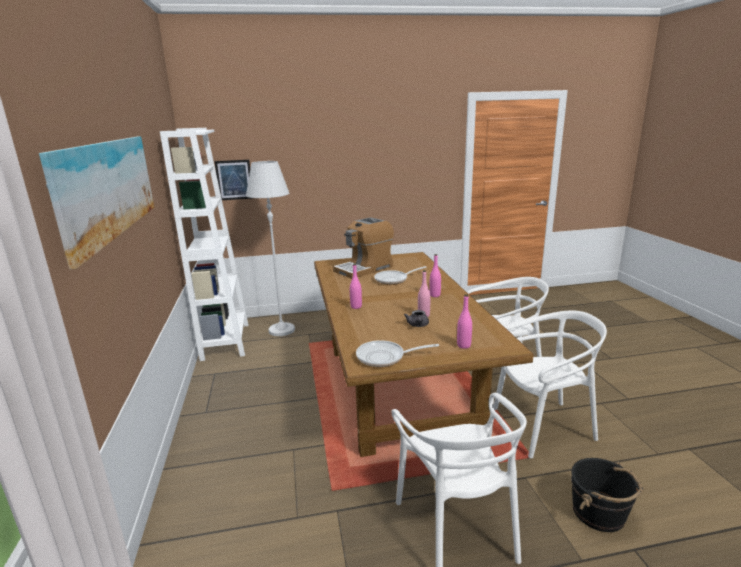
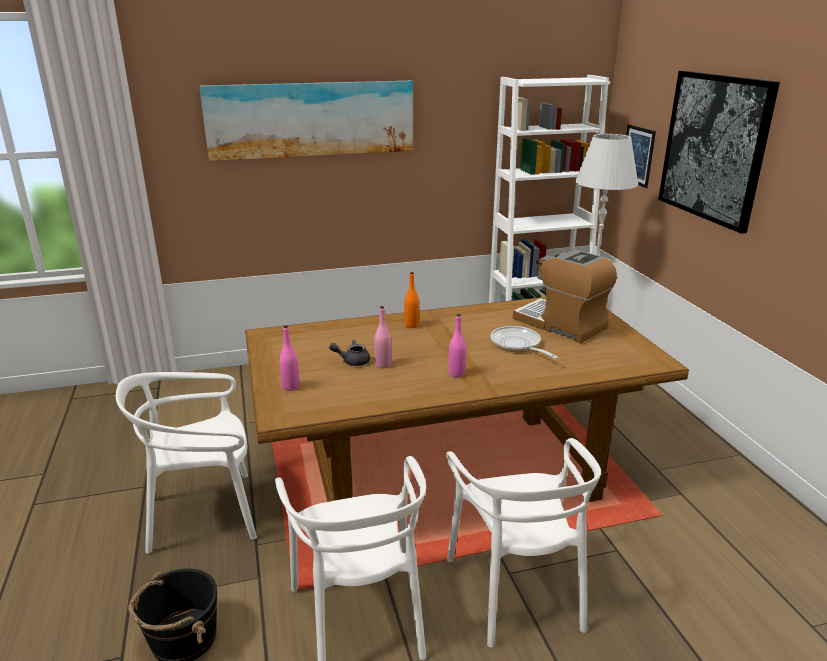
camera: 85 degrees right, 5 degrees up
(309, 157) = (714, 148): none -> picture
(356, 307) = (411, 325): pink bottle -> orange bottle
(385, 357) = (276, 344): frying pan -> none

